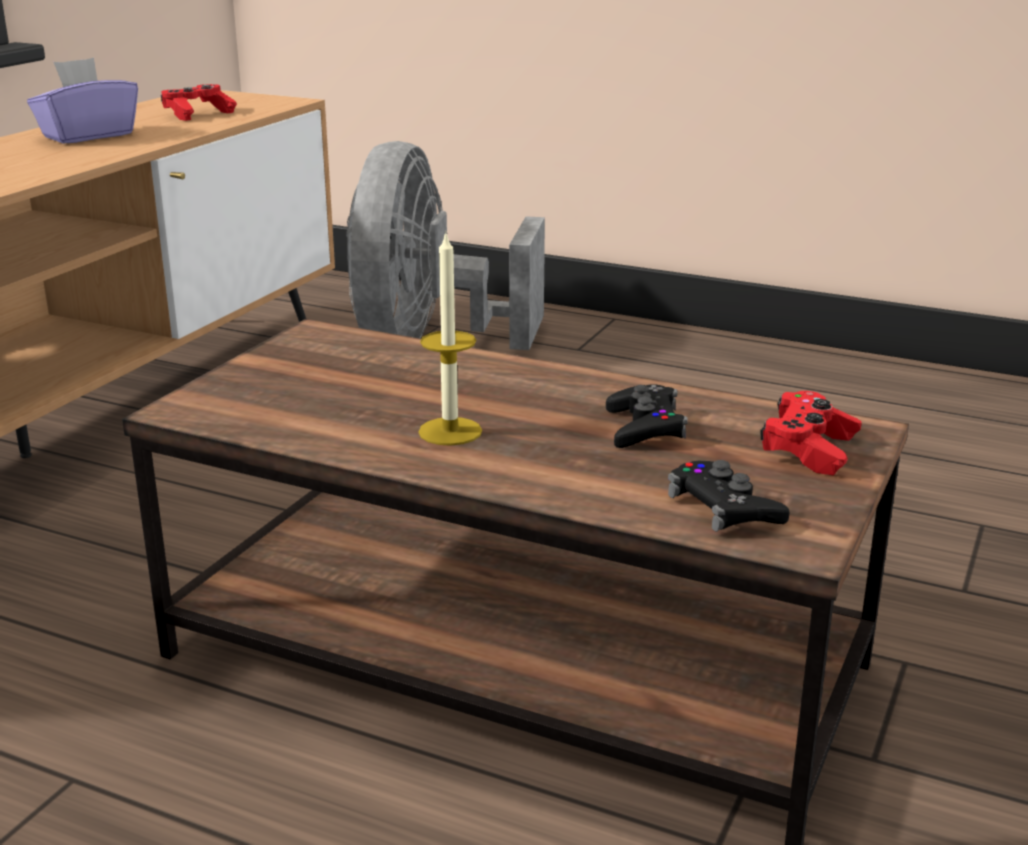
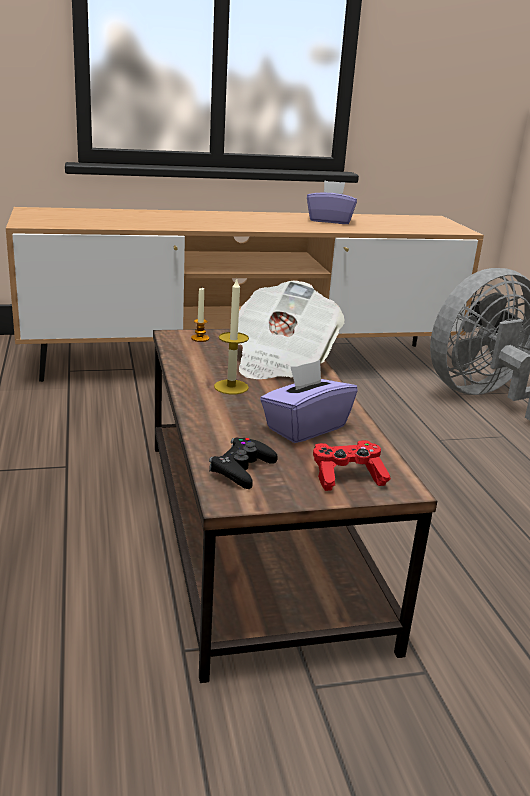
camera: 50 degrees right, 0 degrees up
(198, 114) = (402, 225): red game controller -> none
(230, 395) = (200, 338): none -> candle
(406, 369) = (280, 360): none -> newspaper
(645, 427) = (305, 427): black game controller -> purple tissue box

